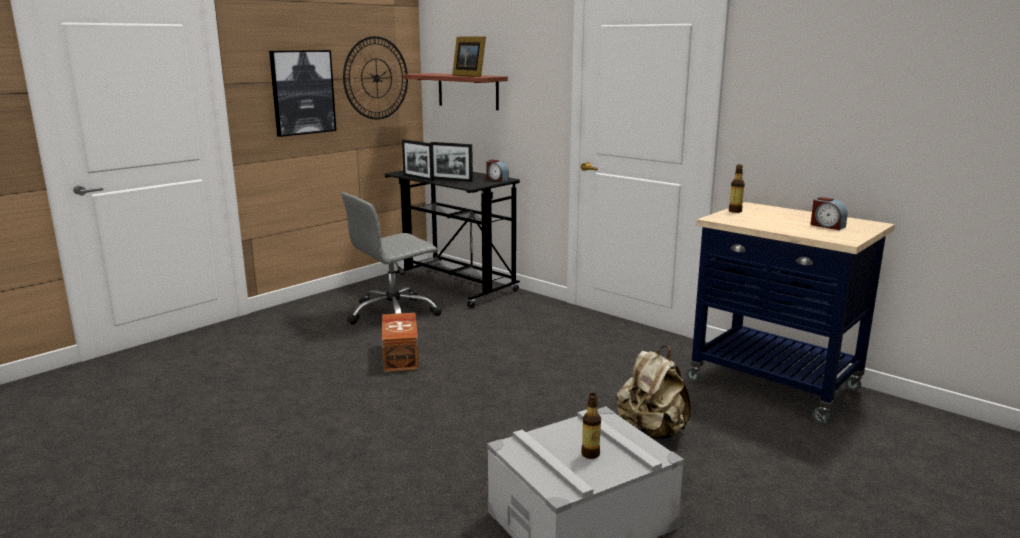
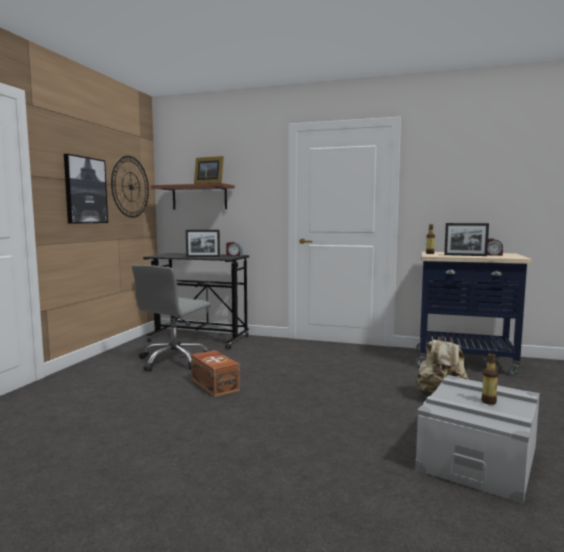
camera: 25 degrees left, 10 degrees down
(418, 178) = (175, 257): picture frame -> picture frame (465, 255)

